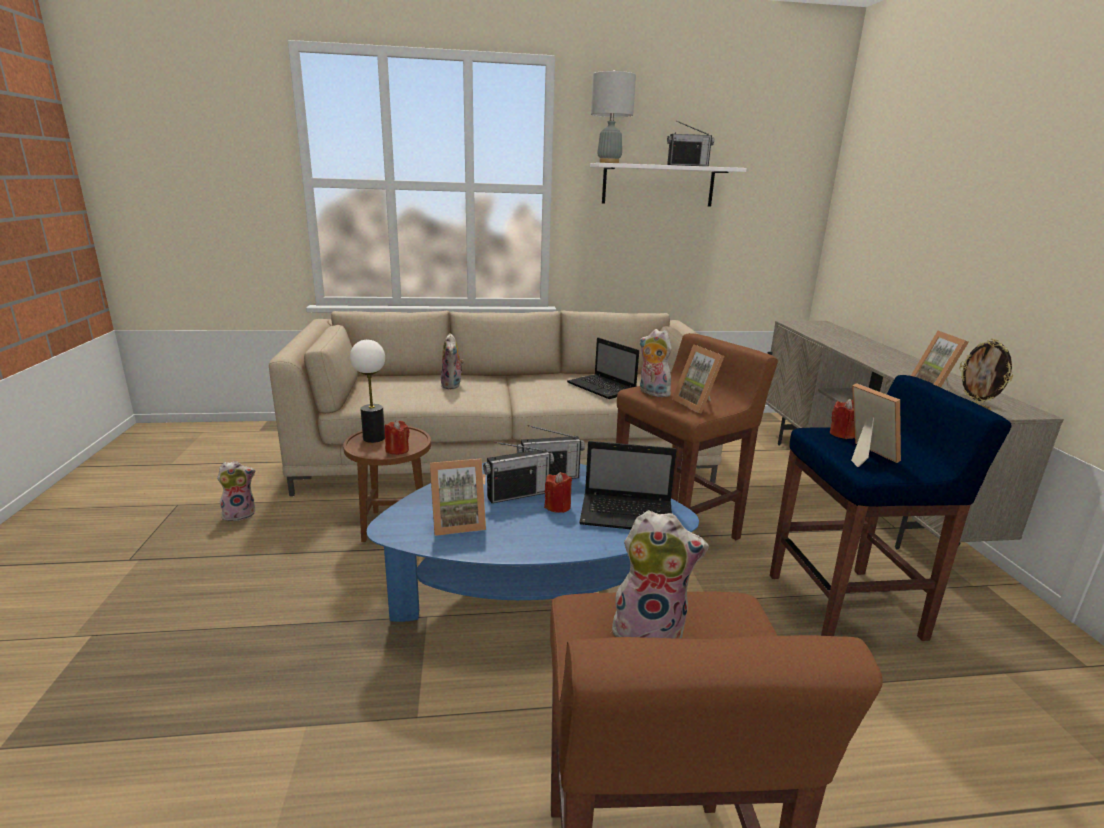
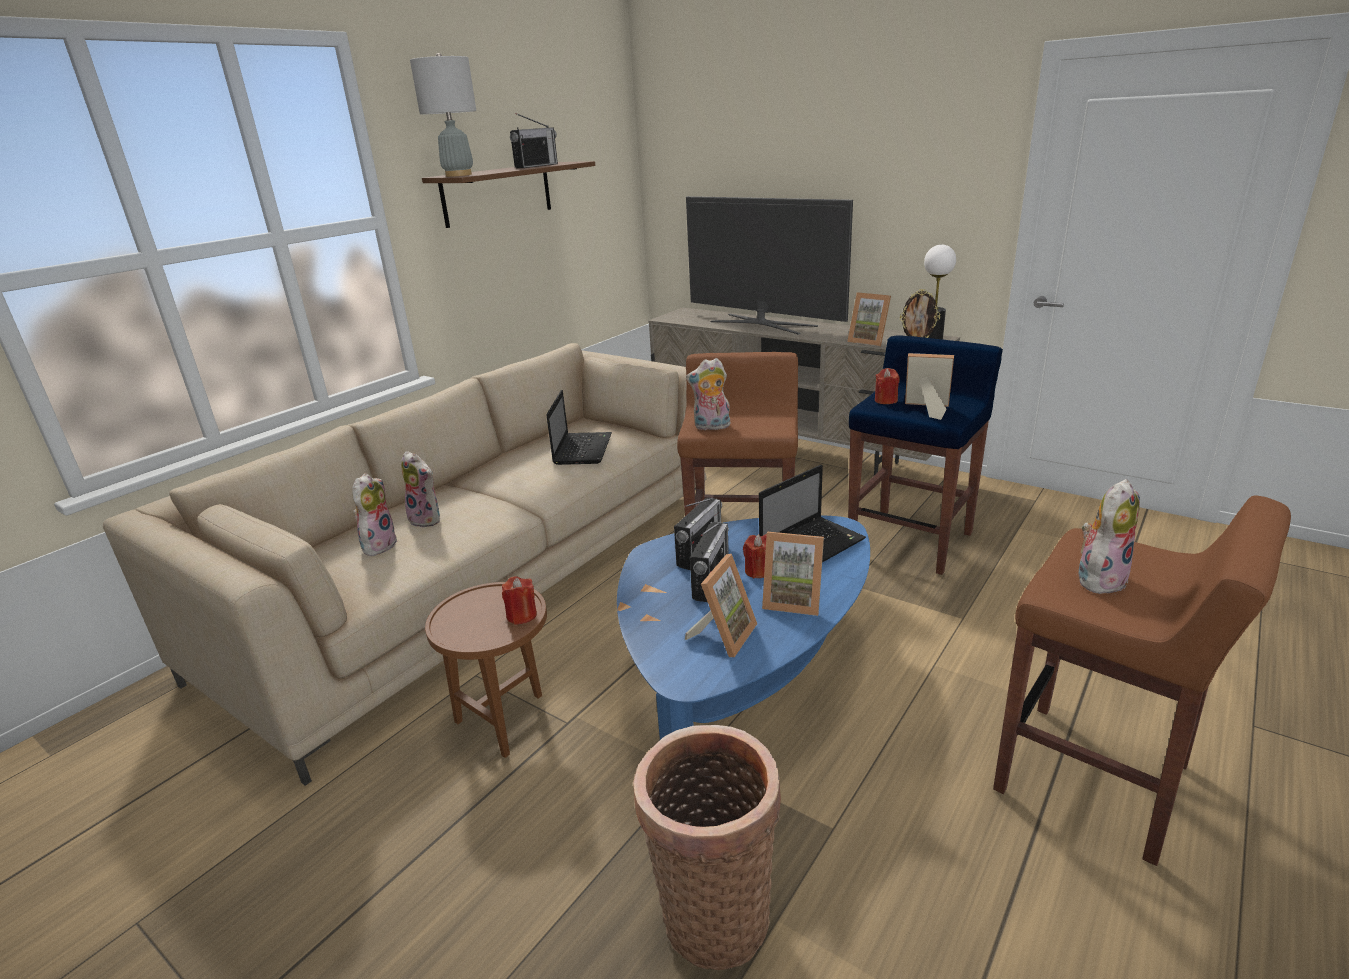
camera: 45 degrees left, 5 degrees up
(240, 514) = (278, 852): plush toy -> plush toy (379, 545)
(295, 689) = (713, 911): none -> basket
(373, 438) = (460, 622): table lamp -> table lamp (932, 338)
(602, 388) = (582, 449): laptop -> laptop turned 90 degrees counterclockwise
(658, 185) = (497, 194): white shelf -> brown shelf
(698, 404) = (766, 421): picture frame -> picture frame (793, 600)
(864, 348) = (763, 324): none -> television

